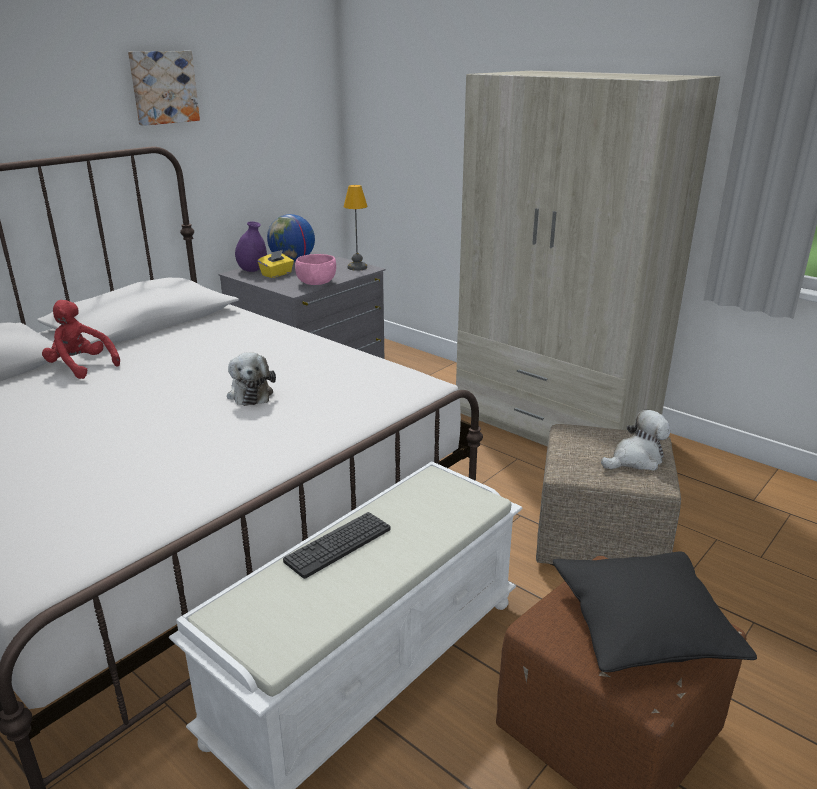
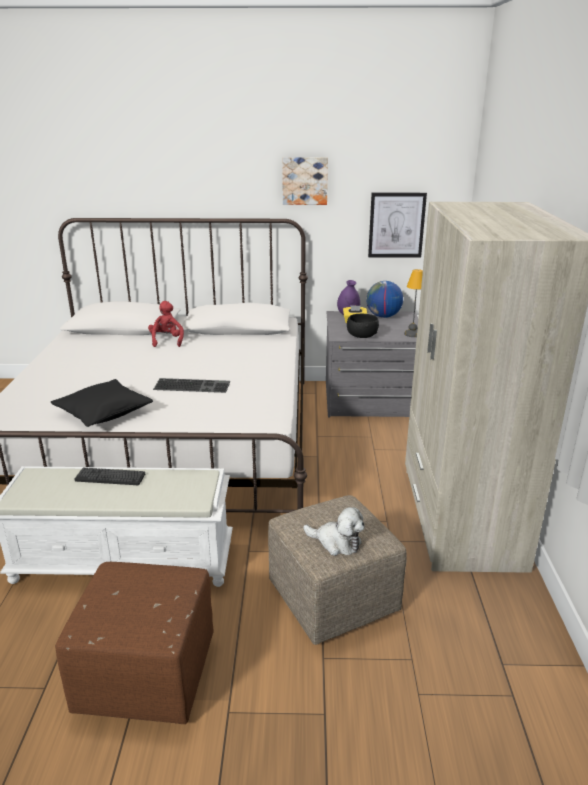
camera: 50 degrees right, 0 degrees up
(250, 393) = (193, 385): plush toy -> keyboard
(276, 141) = (396, 225): none -> picture
(316, 283) = (361, 336): pink bowl -> black bowl
(642, 627) = (137, 606): black pillow -> black pillow (104, 413)

